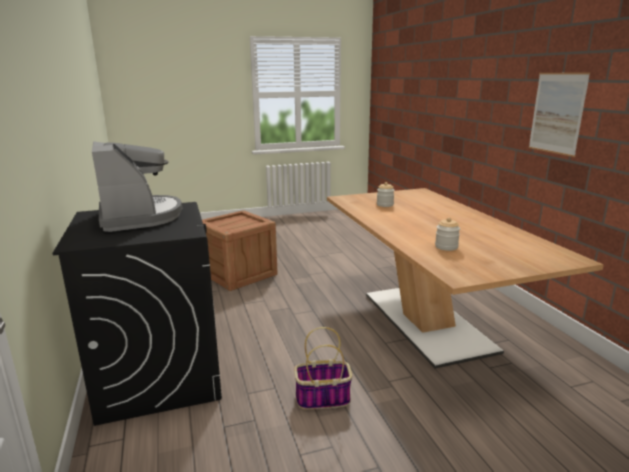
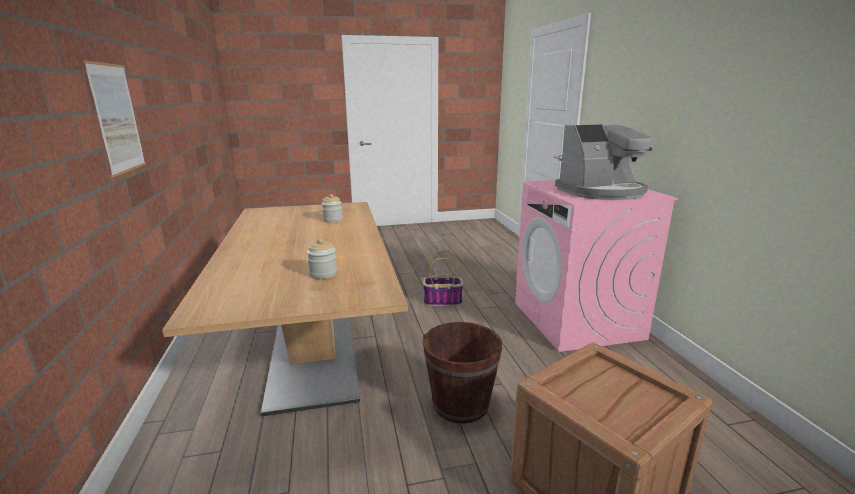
camera: 175 degrees left, 0 degrees up
(139, 216) = (601, 192): coffee machine -> coffee machine turned 90 degrees counterclockwise
(159, 374) = (577, 320): black washing machine -> pink washing machine
(300, 299) = (460, 404): none -> brown bucket

